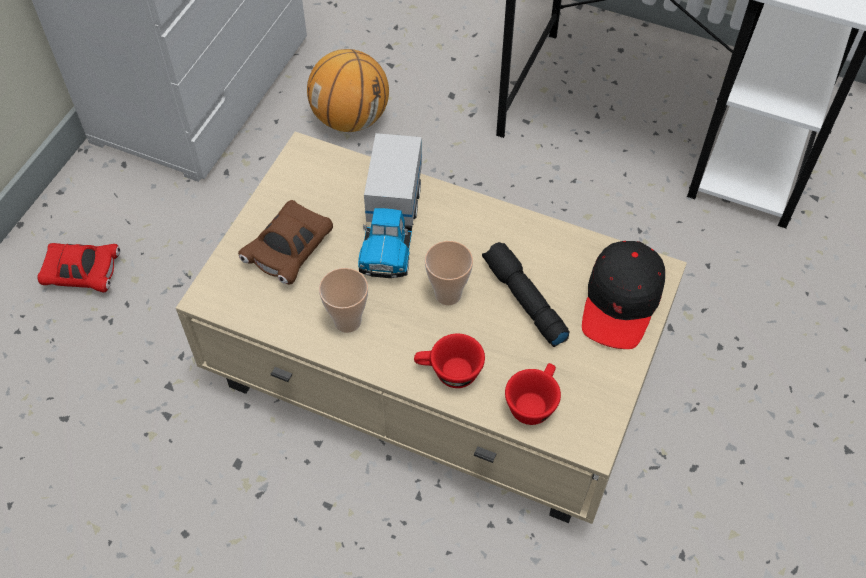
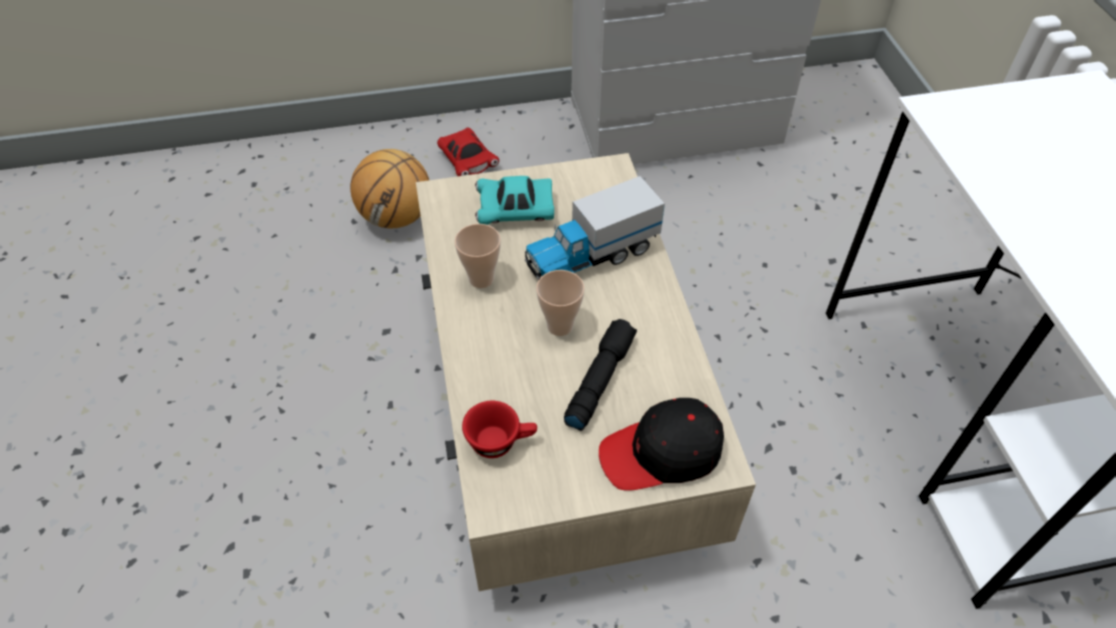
camera: 55 degrees right, 5 degrees down
(289, 251) = (515, 211): brown toy car -> turquoise toy car
(351, 118) = (739, 215): basketball -> basketball (397, 217)
(448, 373) = (484, 367): red cup -> none

